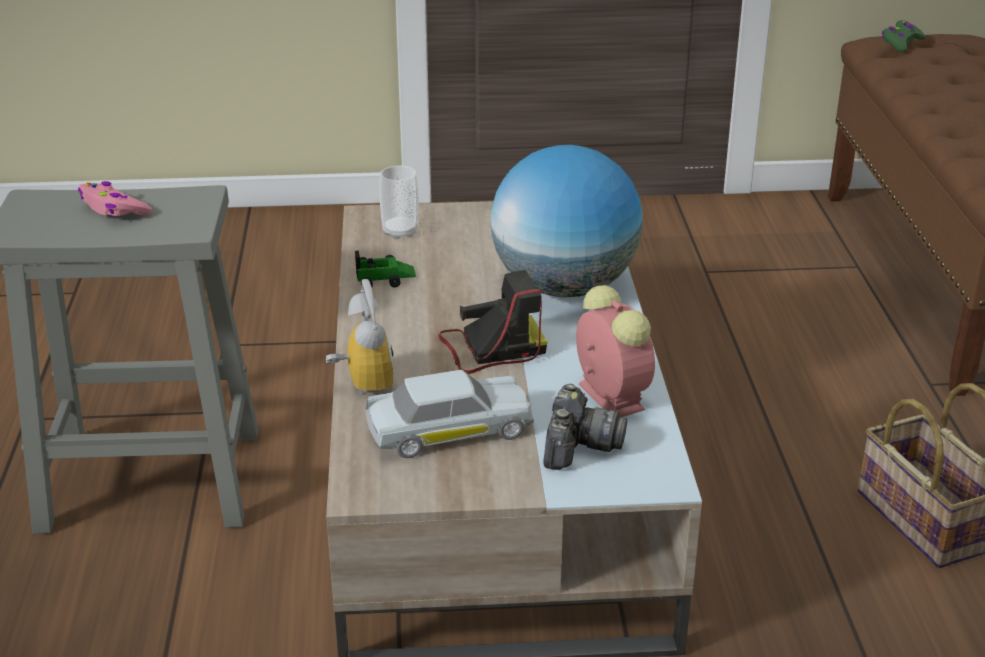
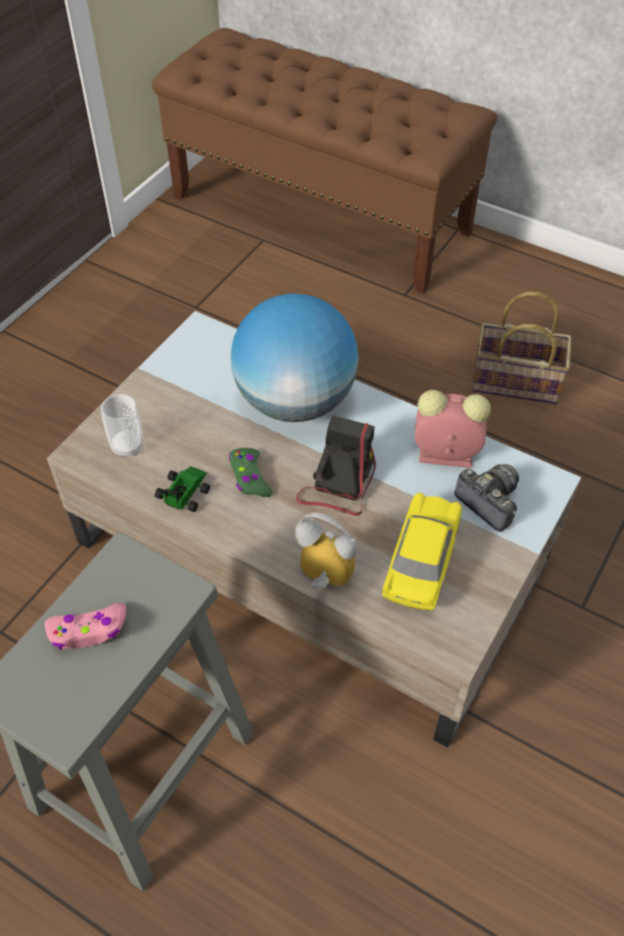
camera: 55 degrees left, 20 degrees up
(449, 431) = (422, 559): white toy car -> yellow toy car
(901, 43) = (200, 62): green game controller -> green game controller (249, 477)

